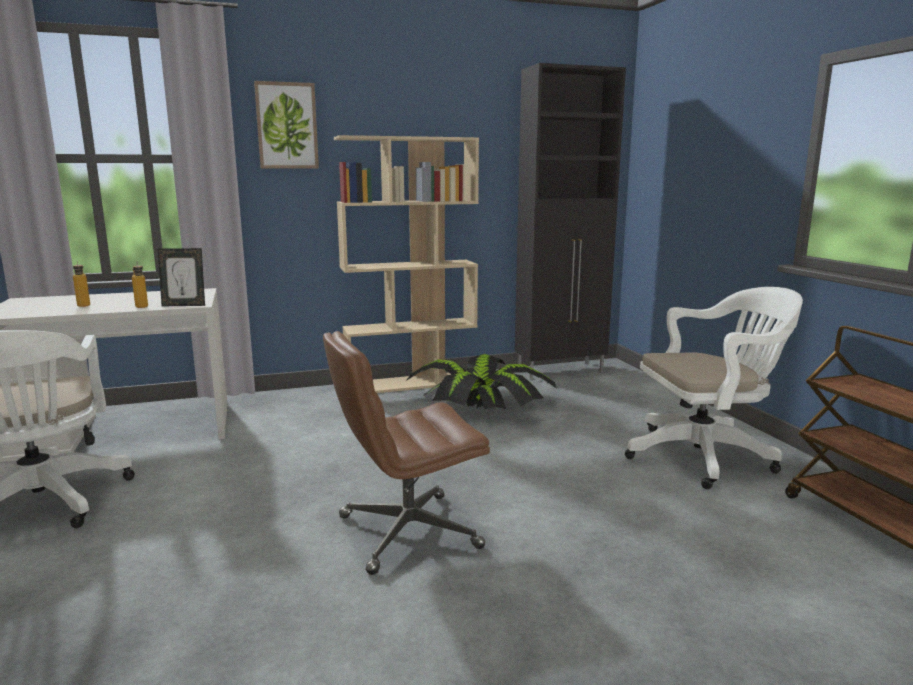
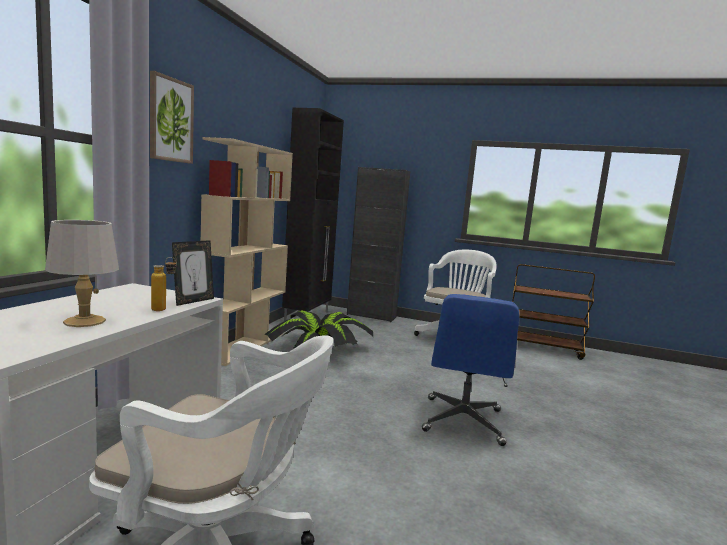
camera: 55 degrees left, 5 degrees down
(84, 306) = (84, 321): bottle -> grey table lamp
(407, 533) = (463, 421): brown office chair -> blue office chair
(657, 390) = (371, 316): none -> black cabinet

